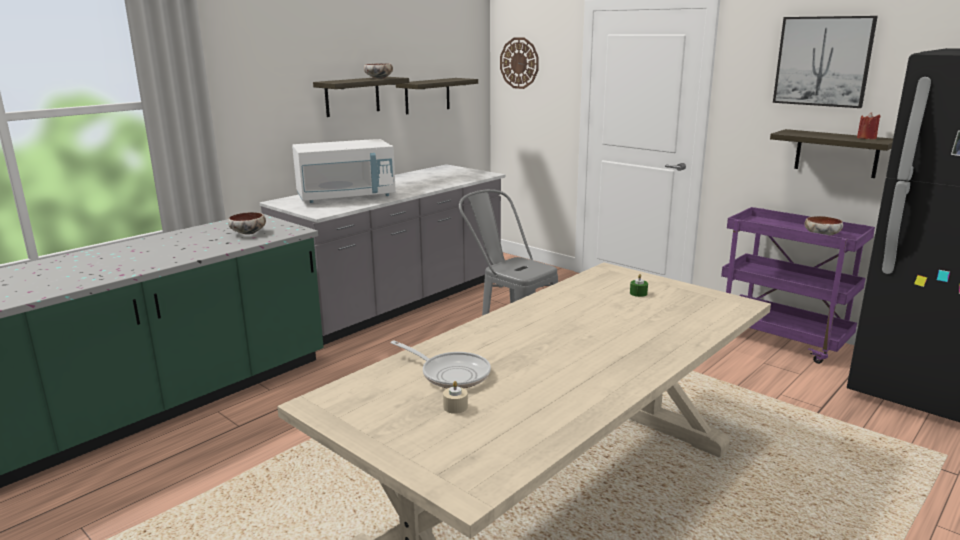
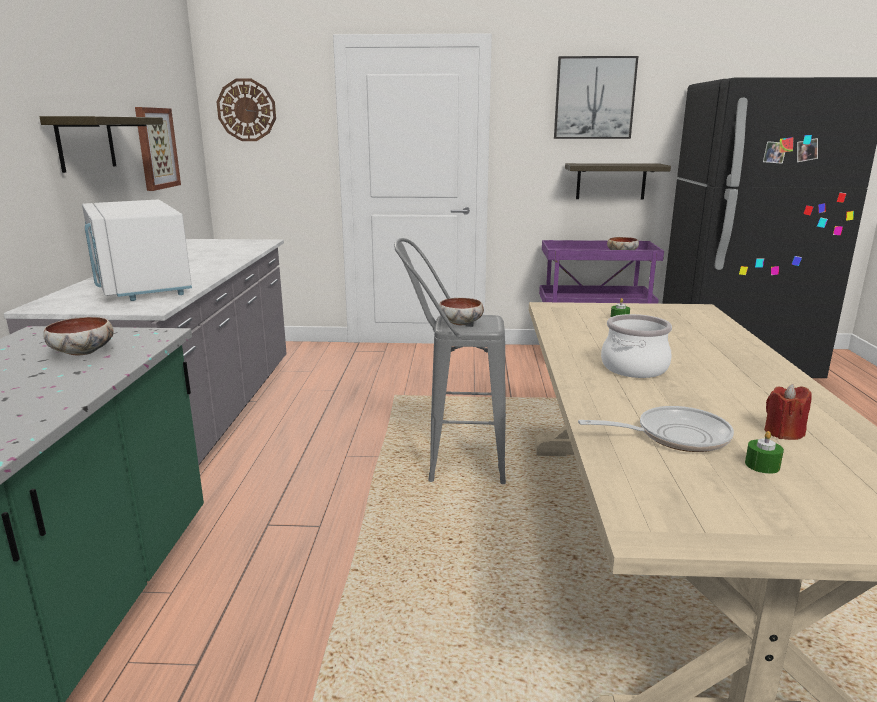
camera: 40 degrees left, 0 degrees up
(346, 197) = (140, 285): white microwave -> white microwave turned 120 degrees clockwise
(379, 78) = (125, 116): bowl -> bowl (461, 324)
(427, 96) = (156, 148): shelf -> picture
(455, 407) = (762, 465): beige candle -> green candle
(544, 329) = (633, 368): none -> cooking pot
(866, 138) = (642, 164): red candle -> red candle (783, 432)

